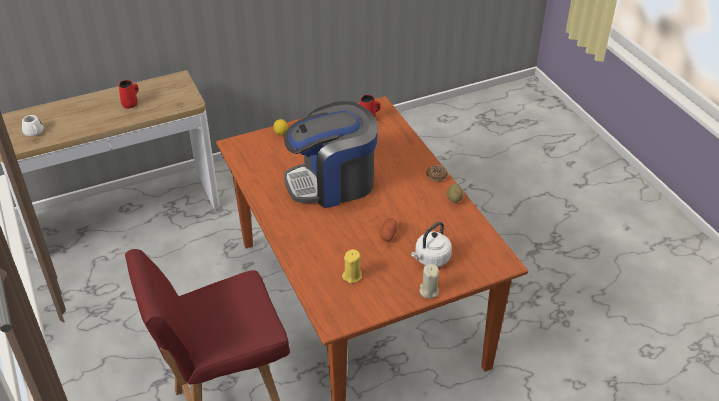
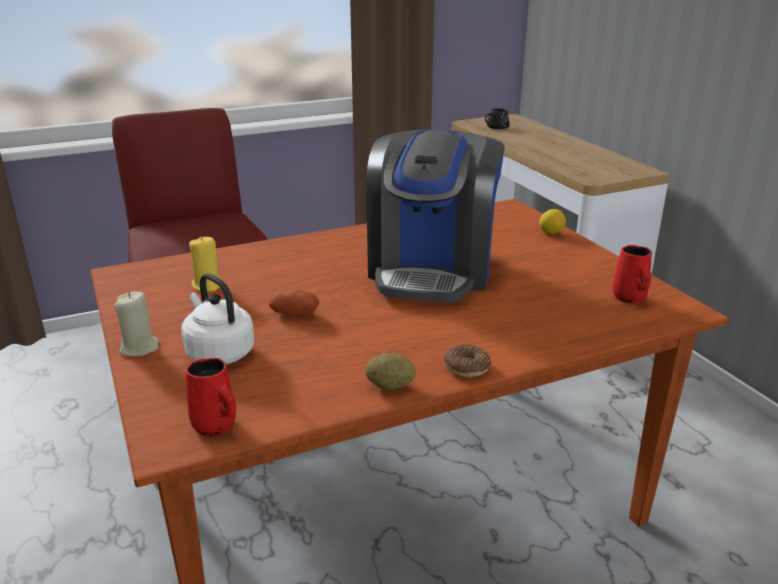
camera: 90 degrees right, 15 degrees down
(34, 132) = (495, 127): white mug -> black mug
(131, 104) = (569, 154): red mug -> red mug (216, 426)
(332, 183) = (431, 270): coffee machine -> coffee machine turned 150 degrees counterclockwise

